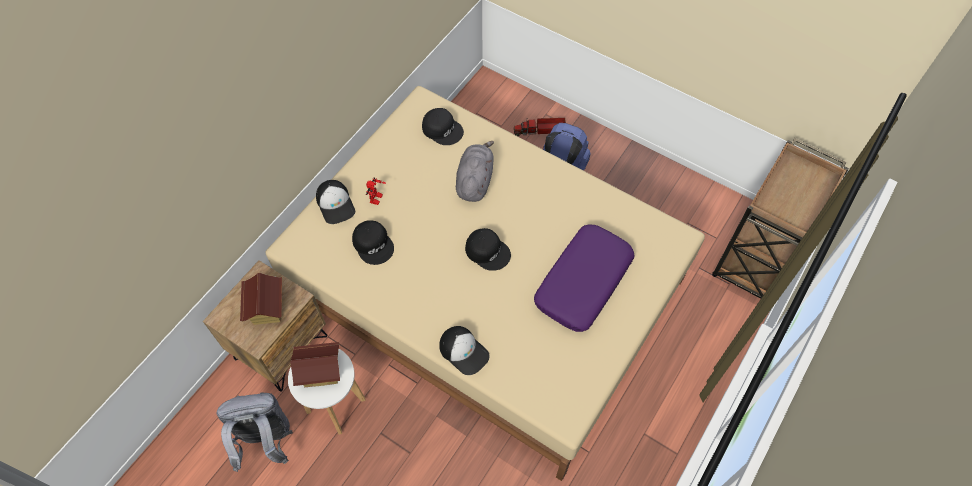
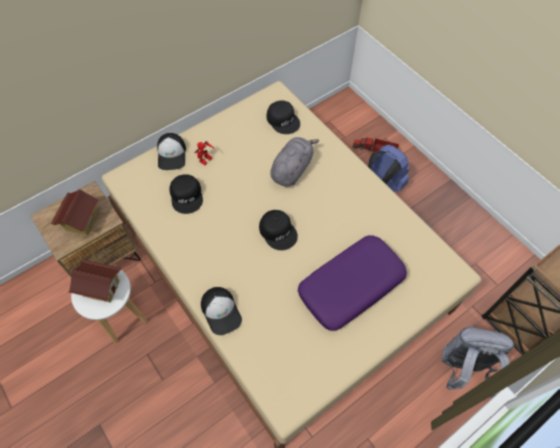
camera: 20 degrees right, 0 degrees up
(265, 441) = (58, 328): grey backpack -> grey backpack (462, 368)

